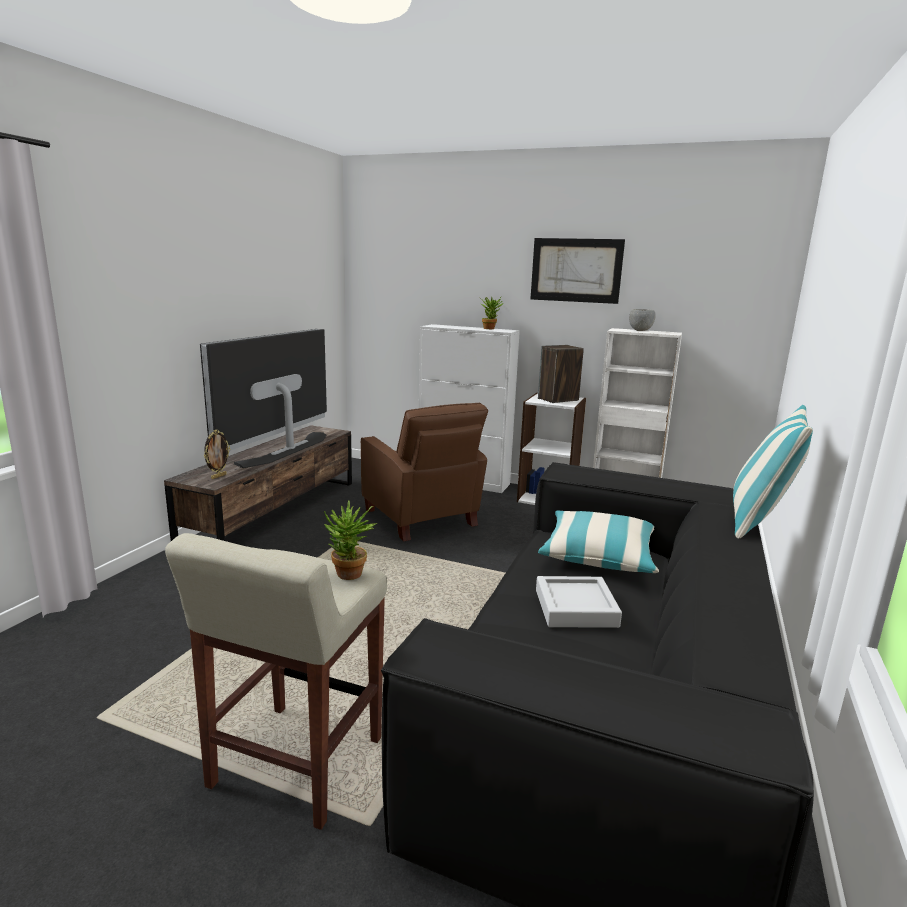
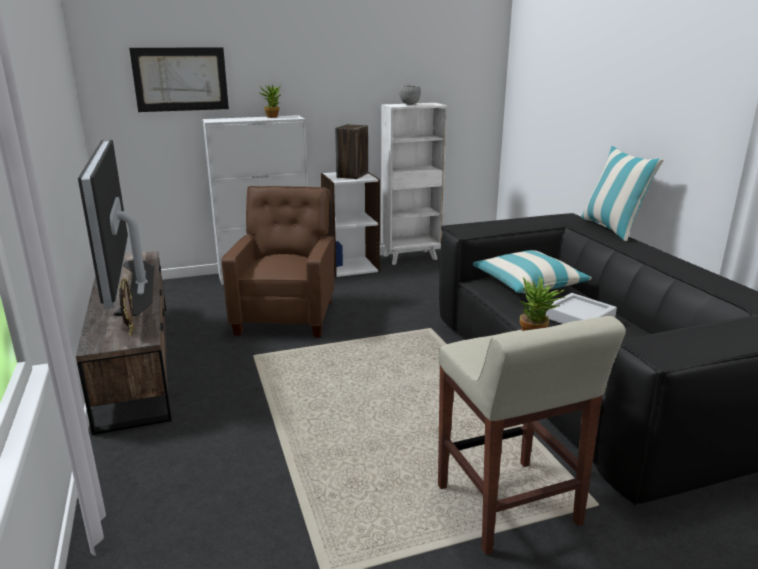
camera: 40 degrees left, 5 degrees up
(421, 519) = (287, 315): brown armchair -> brown armchair turned 105 degrees counterclockwise
(576, 270) = (343, 53): picture -> picture (180, 79)

